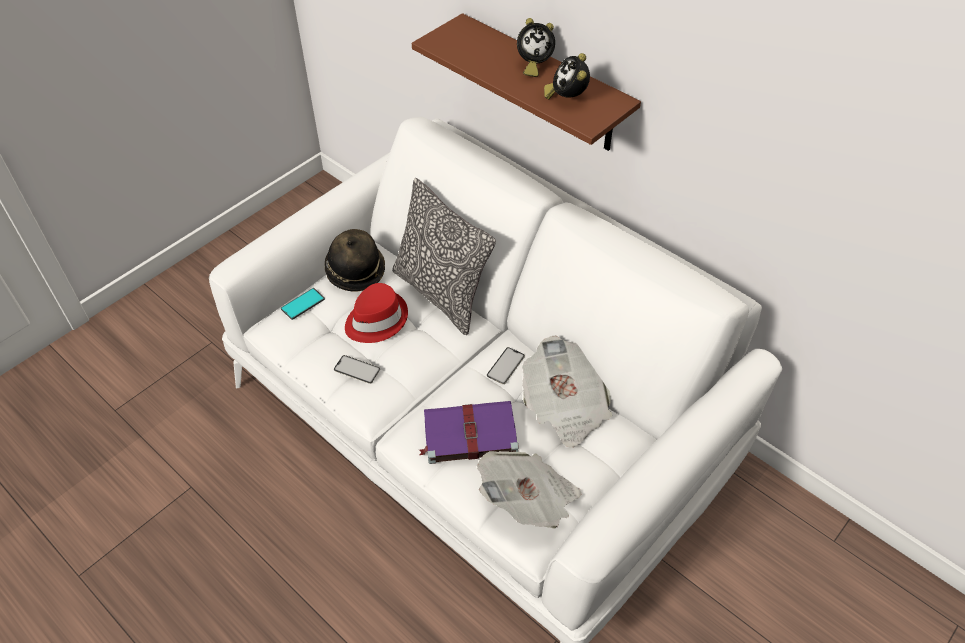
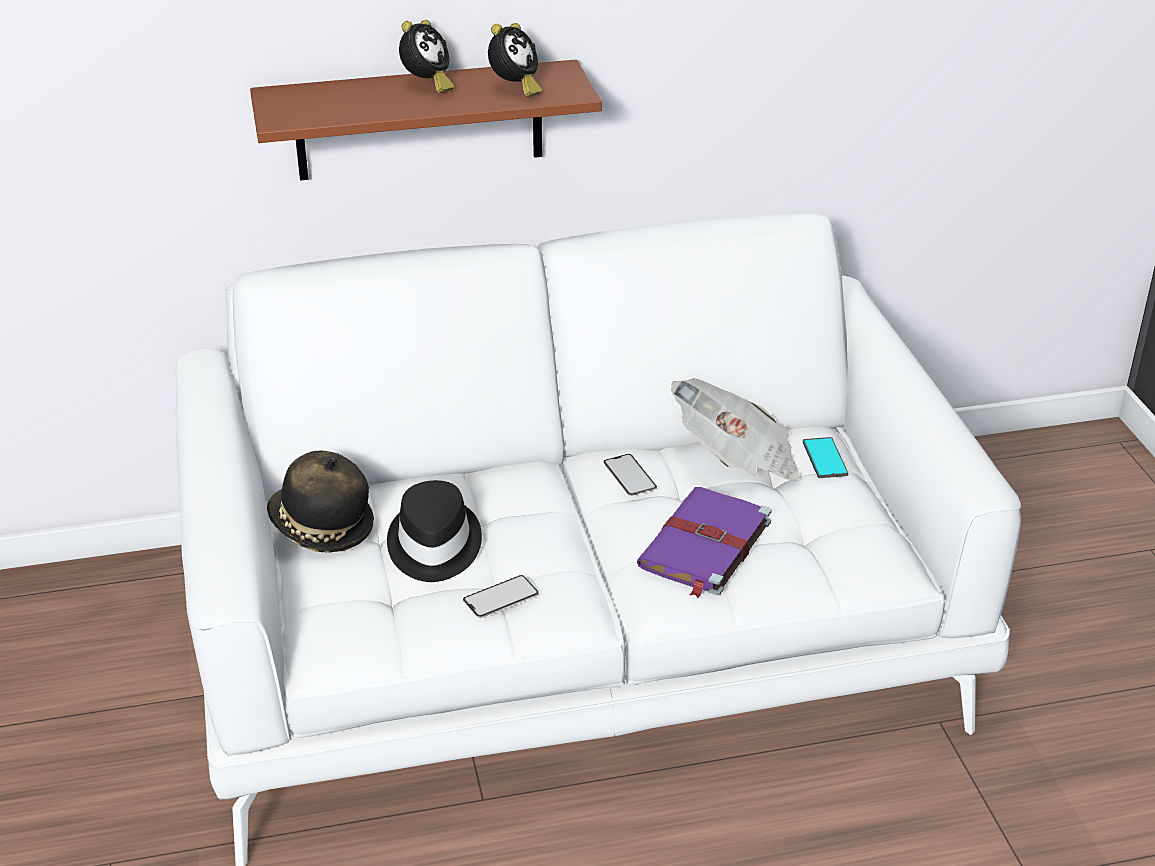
camera: 55 degrees left, 15 degrees down
(303, 304) = (324, 599): phone -> phone (824, 458)
(376, 319) = (433, 546): red hat -> black hat
(441, 294) = (453, 476): pillow -> none
(529, 500) = (844, 540): newspaper -> none
(567, 98) = (514, 89): alarm clock -> alarm clock turned 90 degrees counterclockwise

